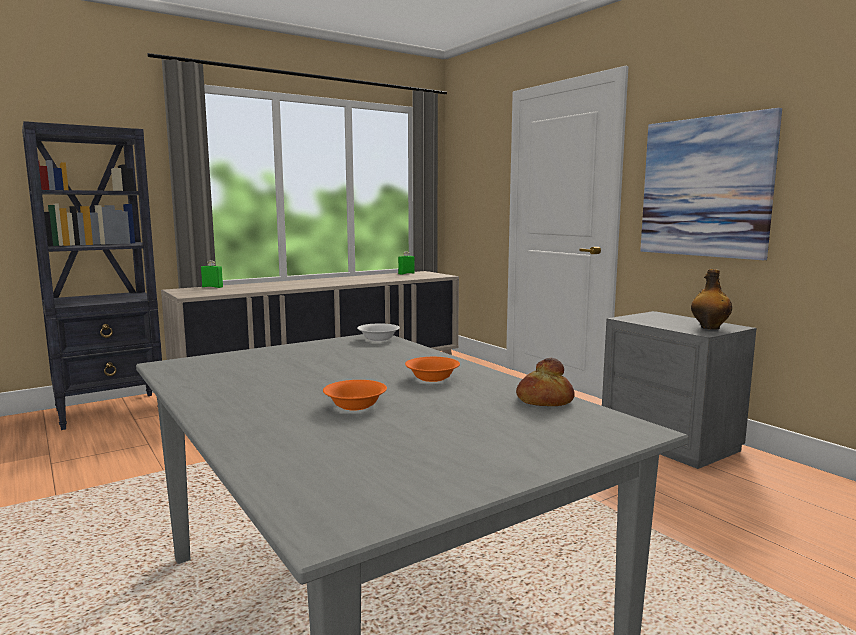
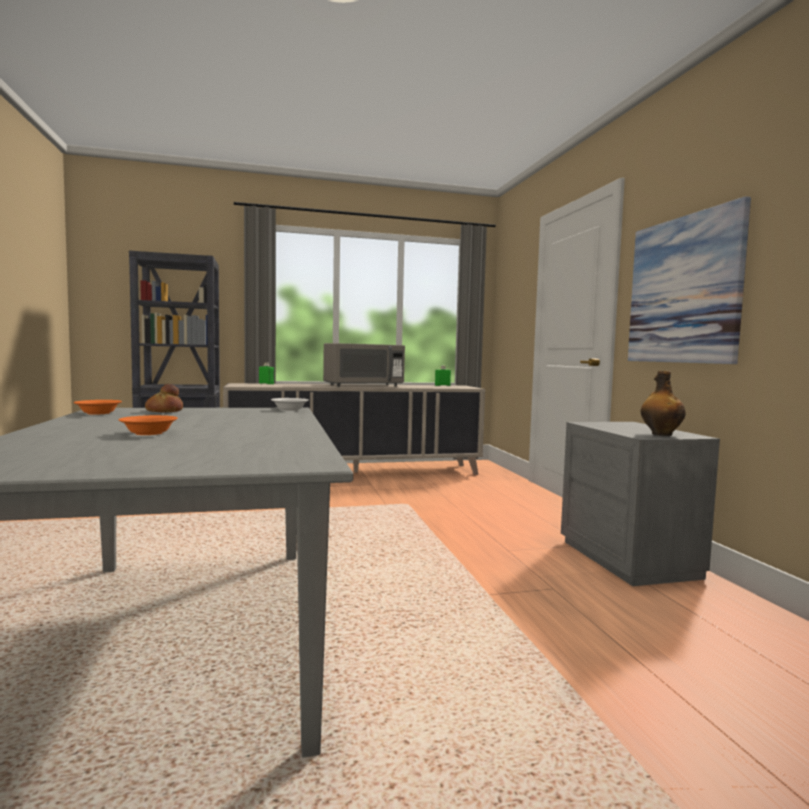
camera: 20 degrees right, 5 degrees down
(330, 281) = (363, 386): none -> grey microwave
(433, 378) = (255, 428): orange bowl -> orange bowl (98, 413)
(544, 400) = (297, 444): bread -> bread (164, 411)

